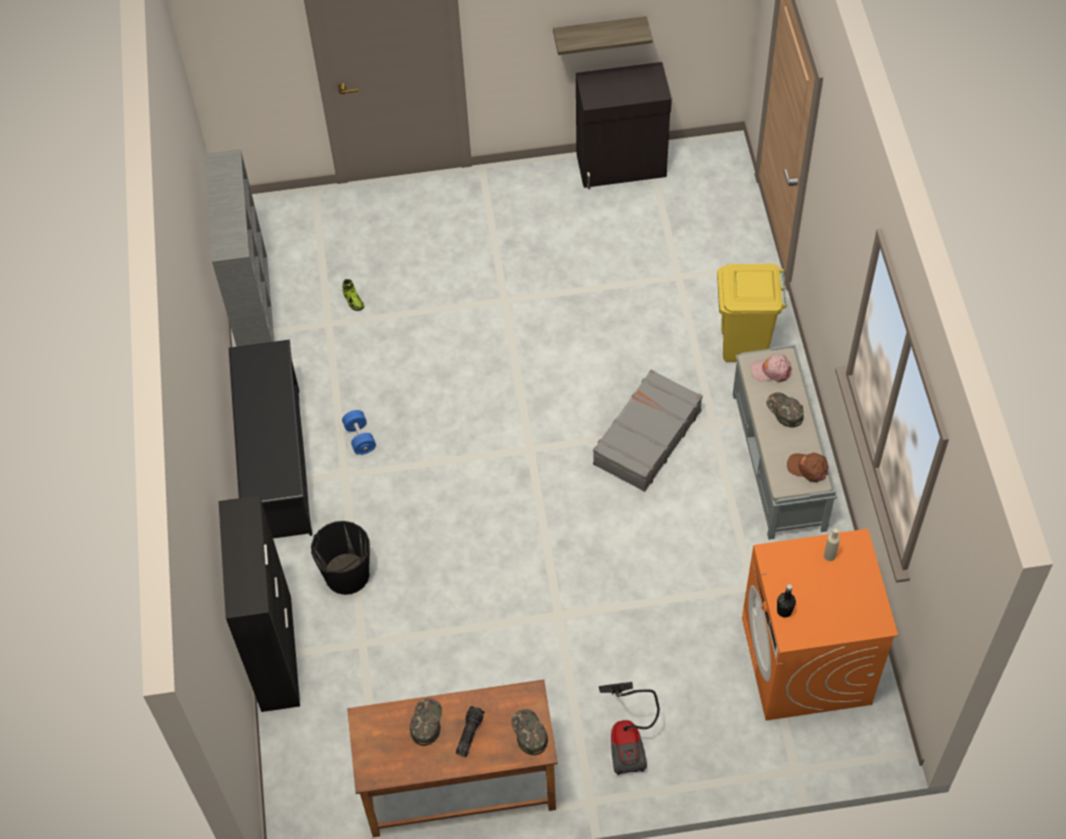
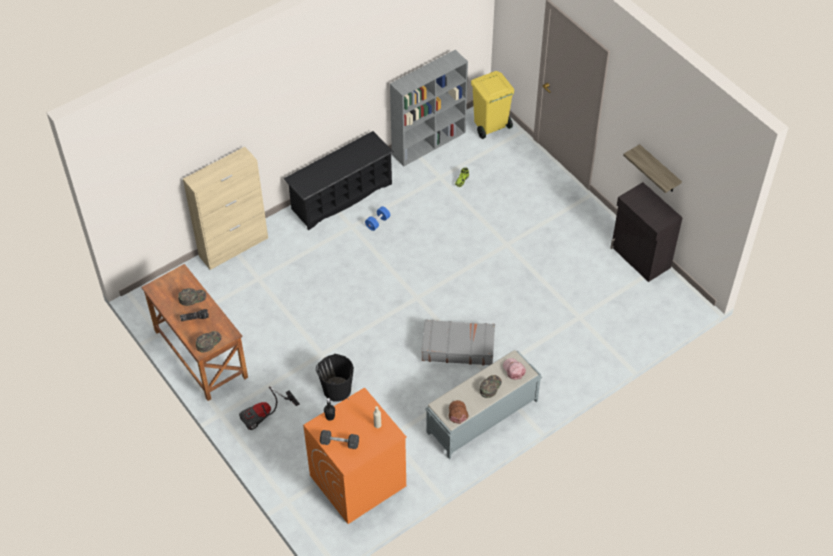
camera: 60 degrees right, 5 degrees down
(276, 652) = (234, 247): black cabinet -> beige cabinet
(346, 575) = (293, 254): black bucket -> black bucket (337, 389)
(744, 346) = (552, 369): yellow trash can -> yellow trash can (490, 126)
(837, 617) = (339, 443): none -> grey dumbbell

